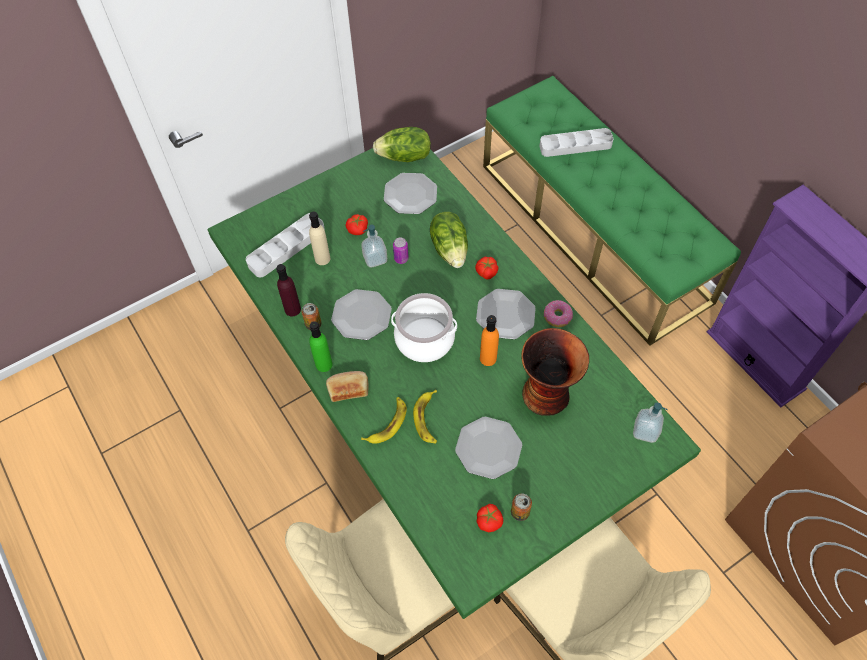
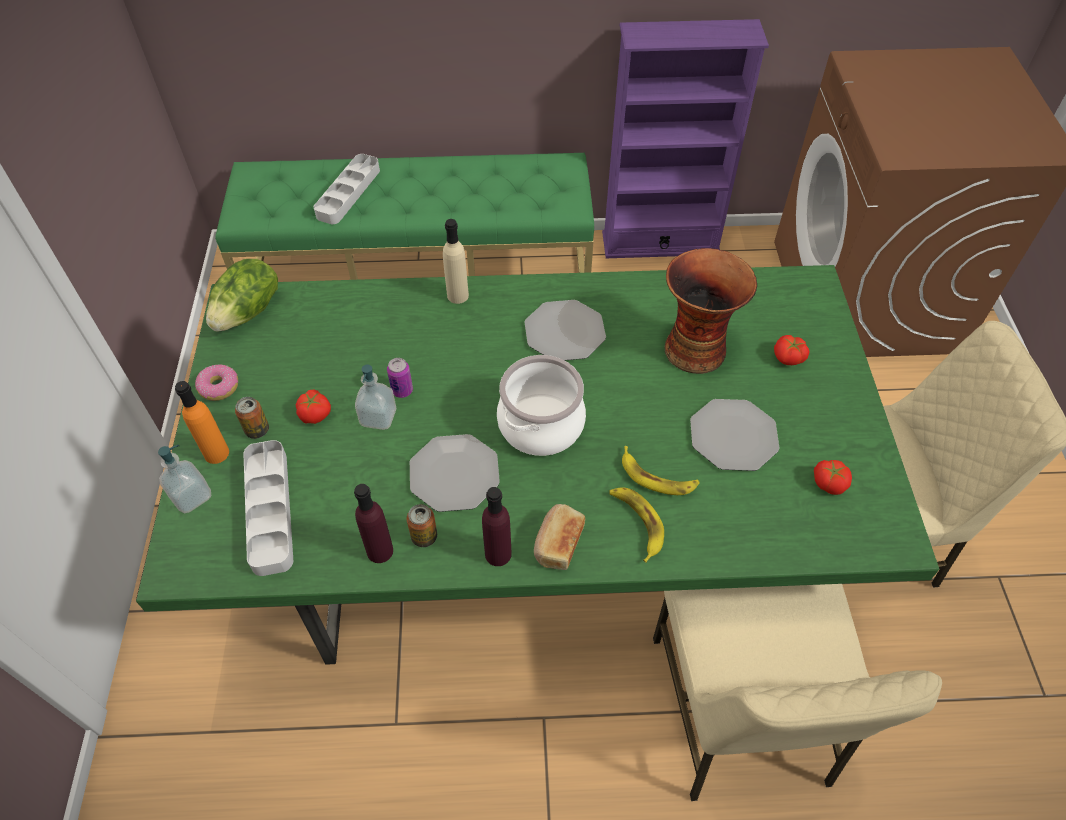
camera: 60 degrees left, 5 degrees down
(322, 258) = (326, 475): beige bottle -> beige bottle (457, 295)
(324, 364) = (498, 554): green bottle -> purple bottle
(410, 194) = (313, 334): plate -> none
(450, 249) = (430, 336): lettuce -> none
(486, 272) = (492, 320): tomato -> tomato (788, 358)
(488, 358) = (612, 377): orange bottle -> orange bottle (216, 453)
(520, 512) = (832, 448): can -> can (257, 430)
(557, 317) = (601, 290): donut -> donut (219, 387)
(645, 431) = (790, 293): soap dispenser -> soap dispenser (191, 497)

